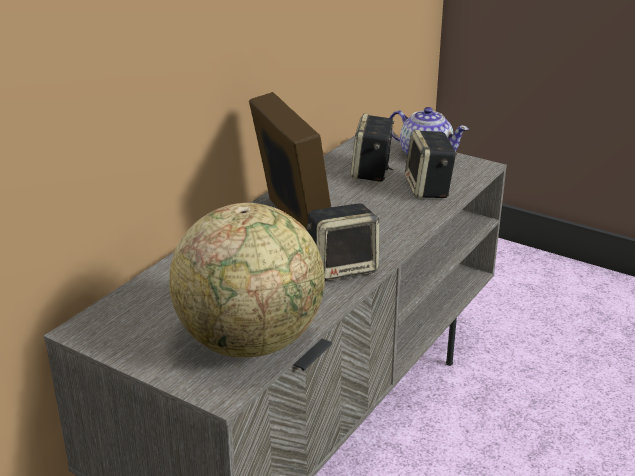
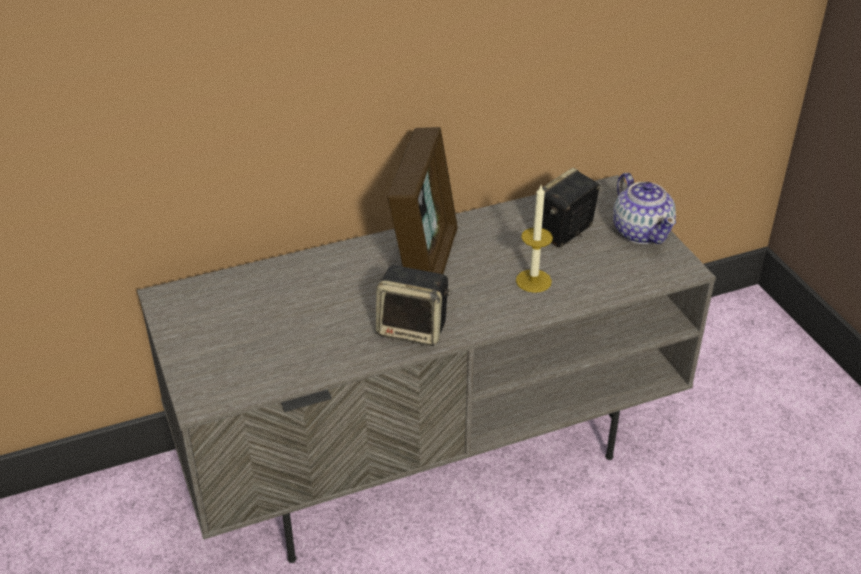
camera: 35 degrees right, 10 degrees up
(251, 342) = (265, 367): globe -> none
(391, 207) = (533, 281): none -> candle
(429, 189) = (595, 275): speaker -> none

